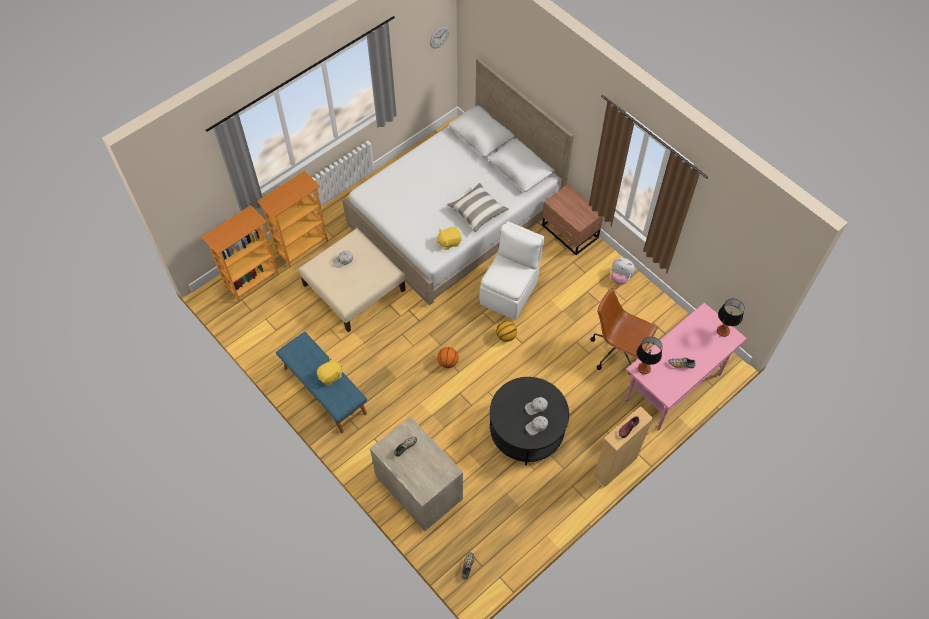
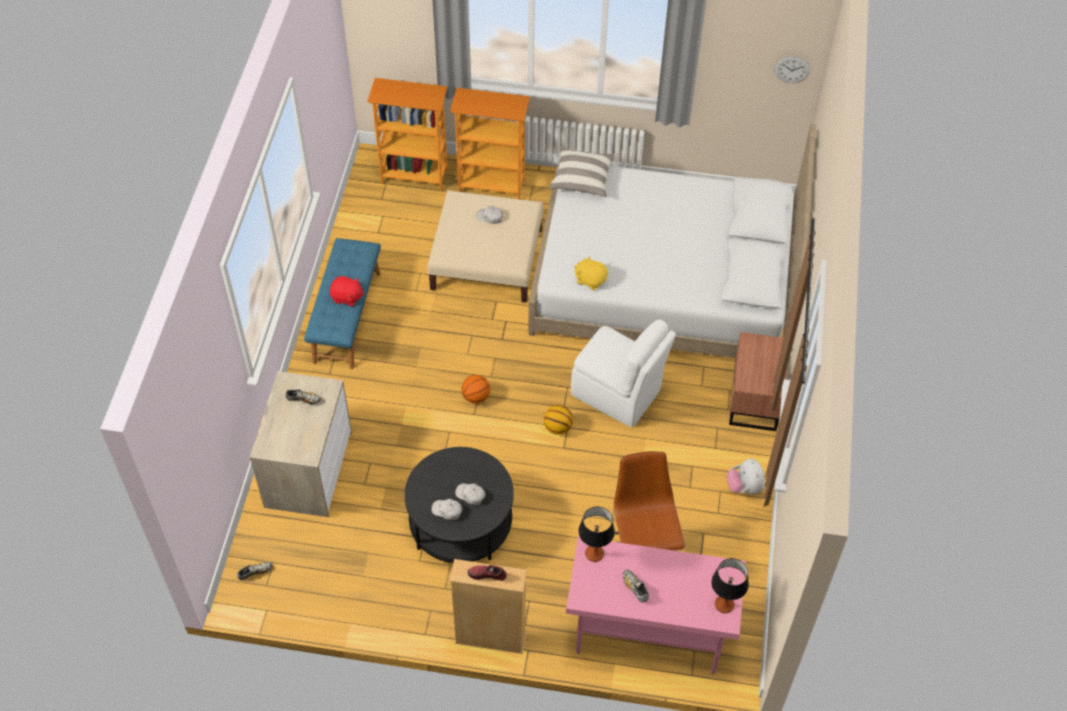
camera: 50 degrees right, 5 degrees down
(331, 376) = (347, 297): yellow plush toy -> red plush toy
(477, 212) = (655, 278): pillow -> pillow (581, 178)
(510, 291) = (617, 394): white chair -> white chair turned 45 degrees clockwise

